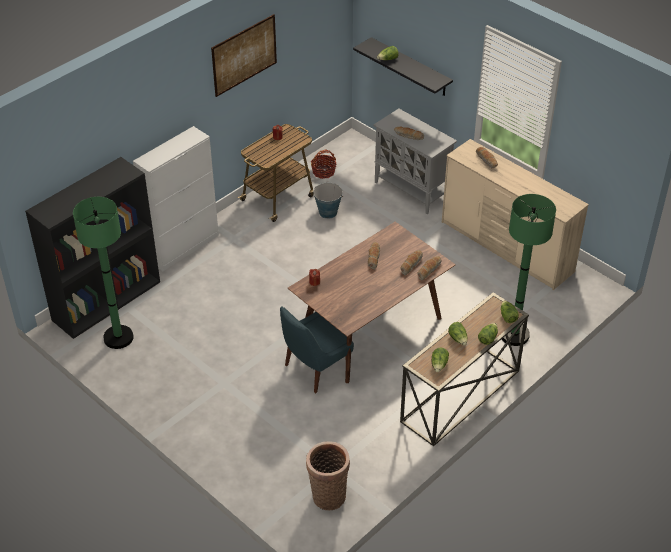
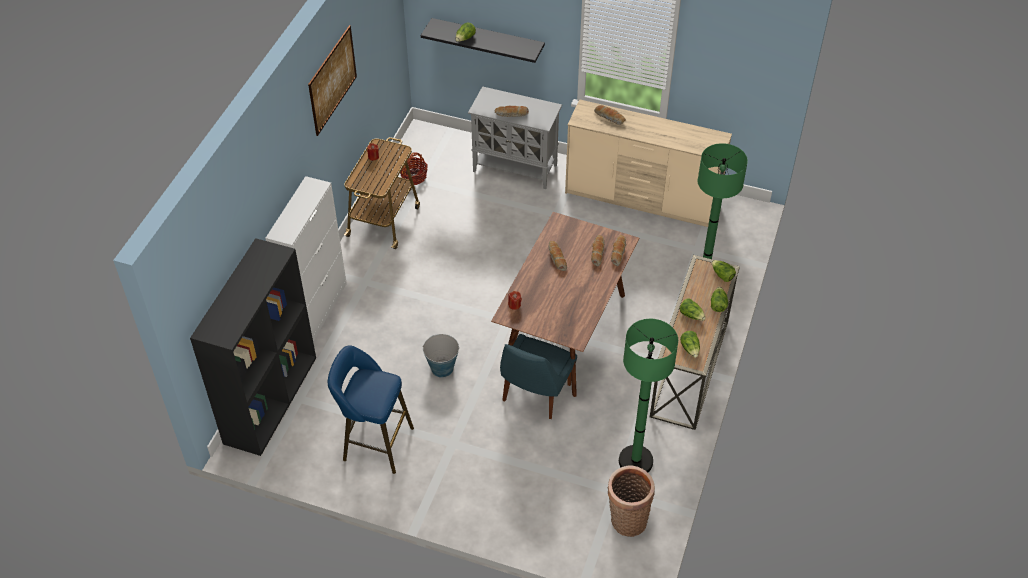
camera: 25 degrees left, 5 degrees up
(118, 338) = (310, 436): green floor lamp -> green floor lamp (635, 461)
(163, 360) = (374, 443): none -> blue stool
(328, 212) = (445, 220): bucket -> bucket (442, 368)

